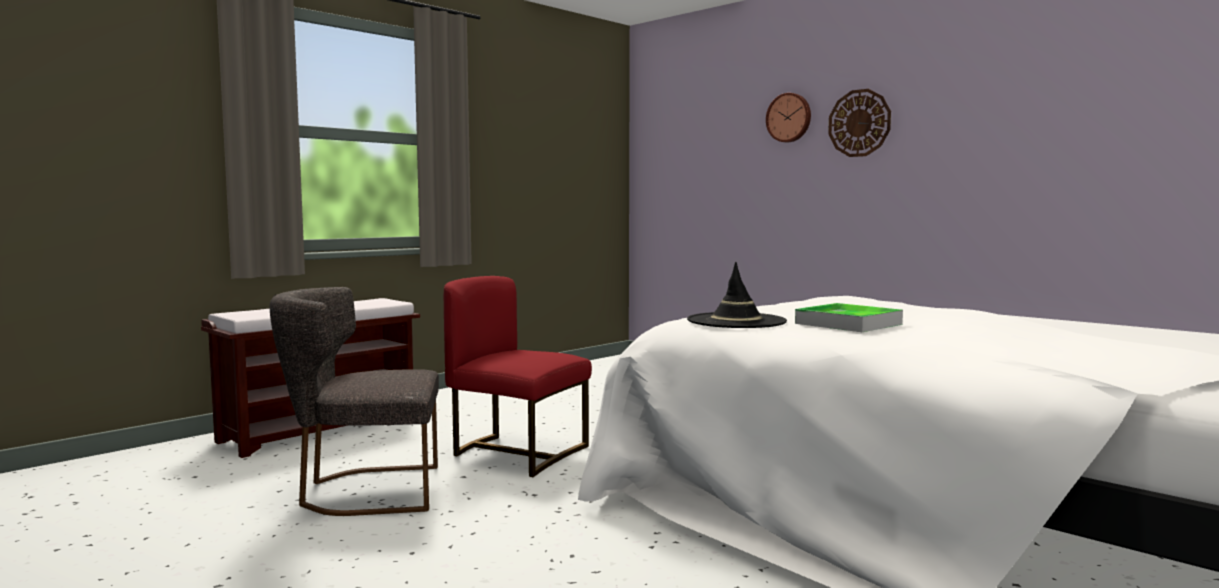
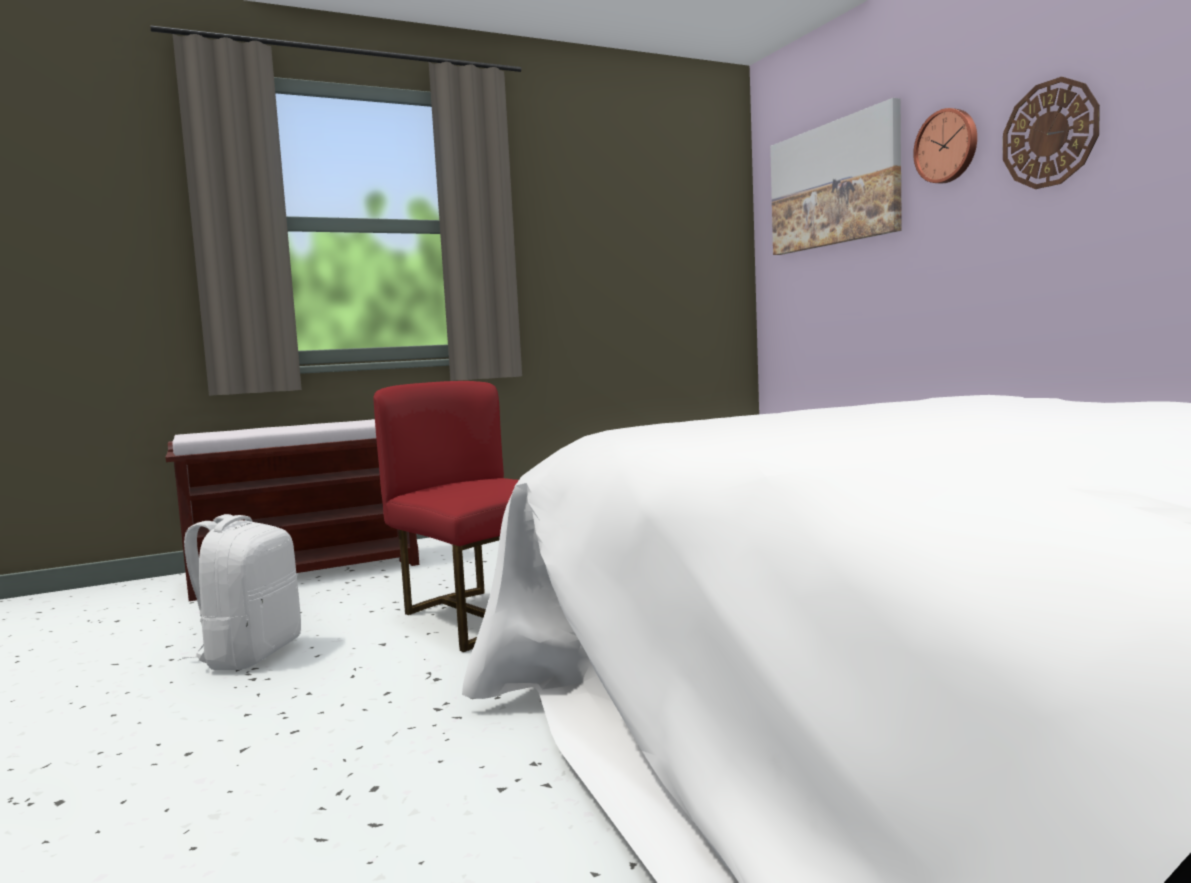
camera: 20 degrees right, 0 degrees up
(363, 491) = (249, 655): grey chair -> white backpack
(701, 129) = (834, 184): none -> picture
(736, 321) = (695, 427): black hat -> none
(848, 324) = (876, 427): tray -> none

